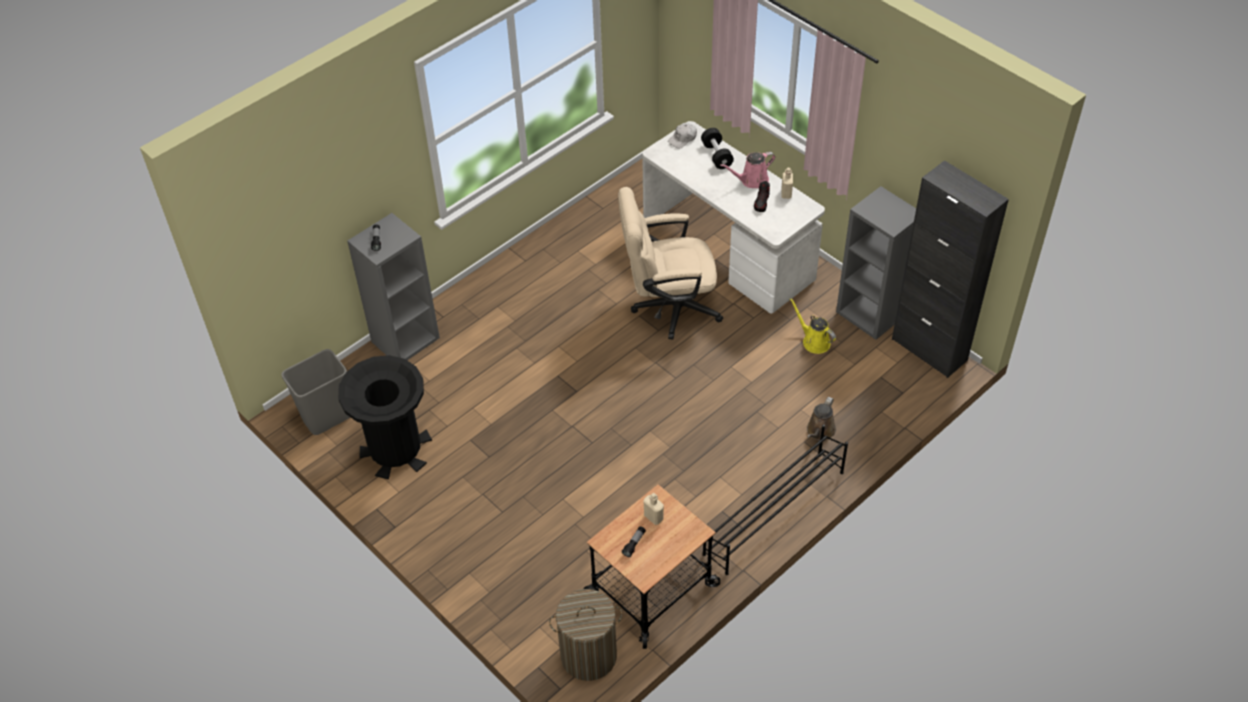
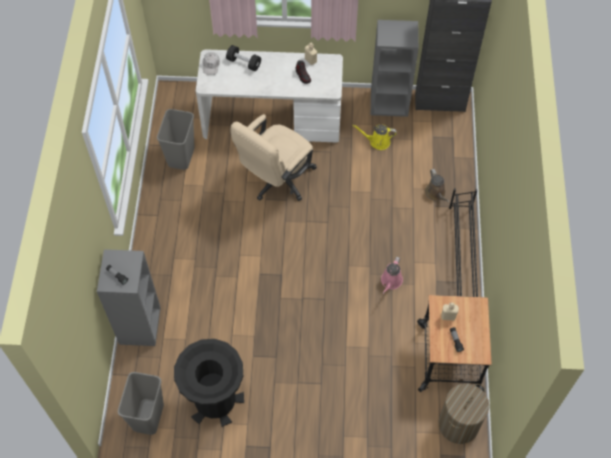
camera: 45 degrees left, 10 degrees up
(603, 225) = (181, 156): none -> grey trash can
(751, 180) = (282, 65): pink watering can -> pink watering can (391, 282)

